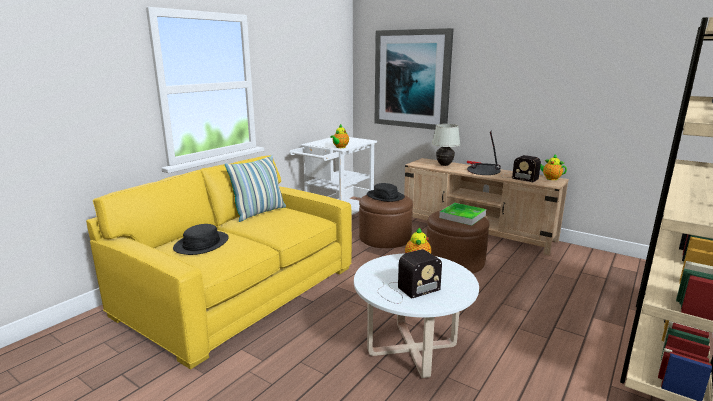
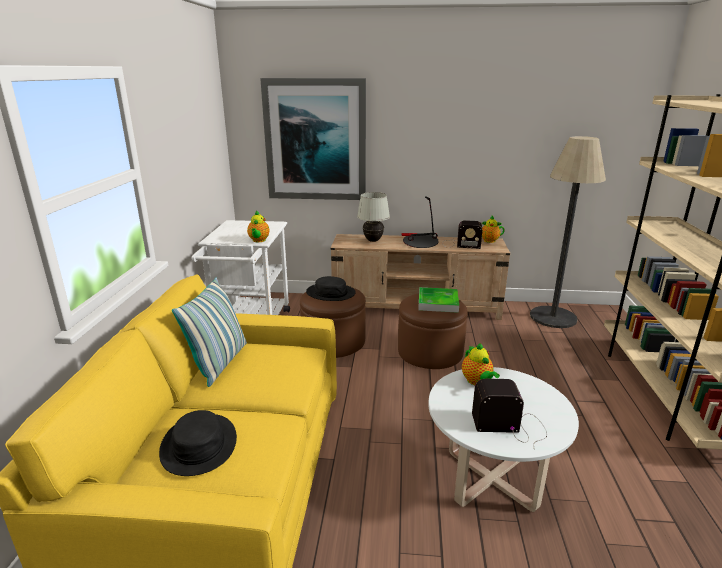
camera: 30 degrees left, 5 degrees up
(406, 290) = (511, 425): radio -> radio turned 120 degrees counterclockwise
(608, 265) = (553, 317): none -> floor lamp

